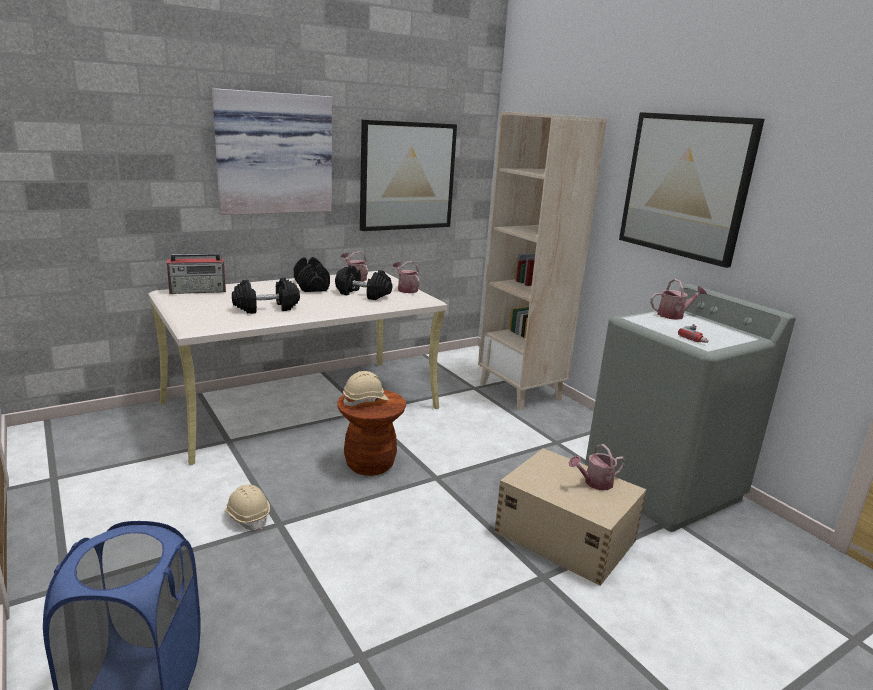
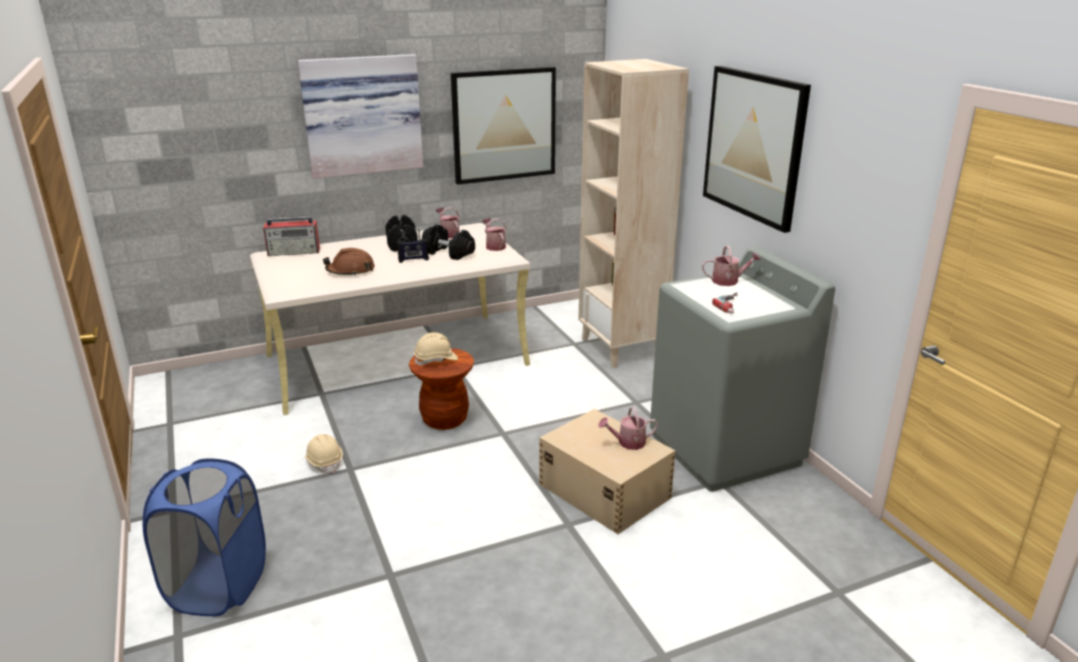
camera: 10 degrees right, 5 degrees up
(266, 308) = (350, 271): black dumbbell -> brown hard hat
(329, 299) = (413, 260): none -> radio

